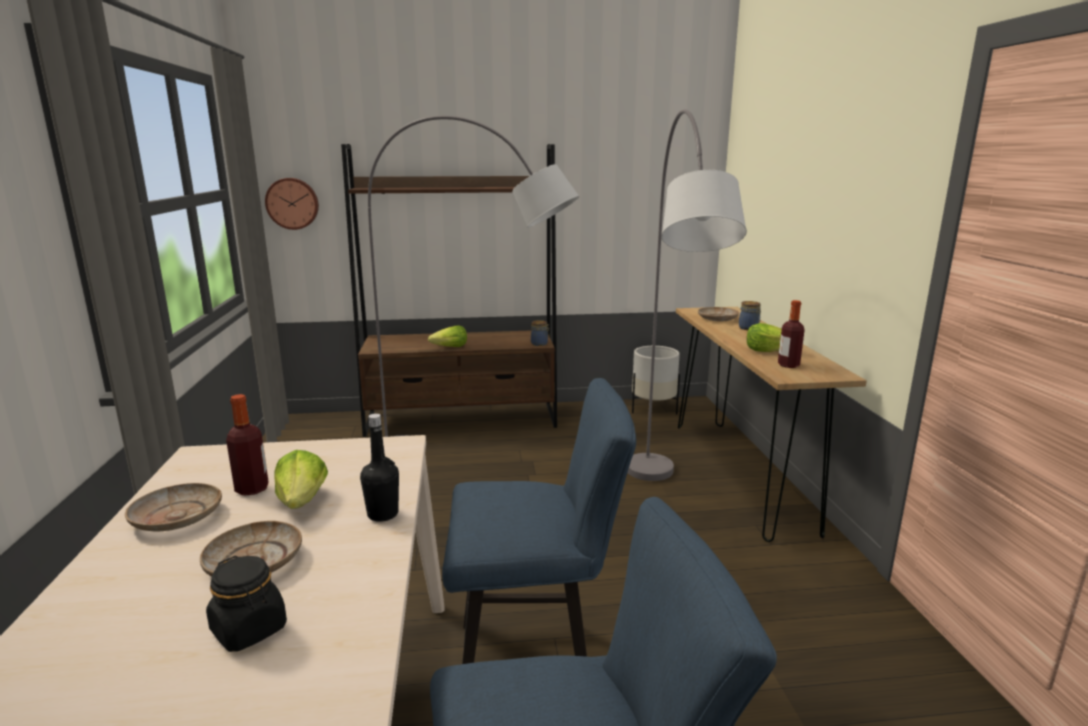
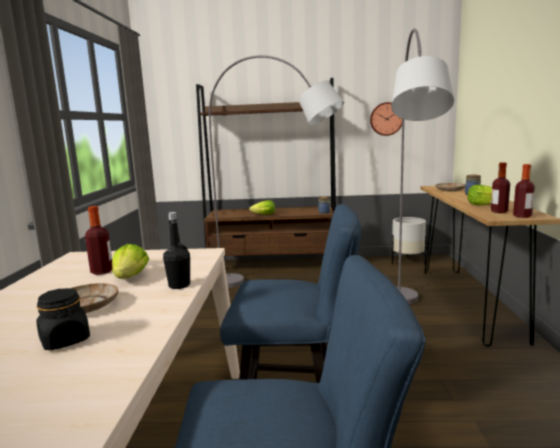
camera: 10 degrees right, 5 degrees down
(176, 517) = (49, 284): beige plate -> none
(292, 203) = (168, 125): wall clock -> wall clock (386, 119)
(818, 374) = (522, 216): none -> bottle

